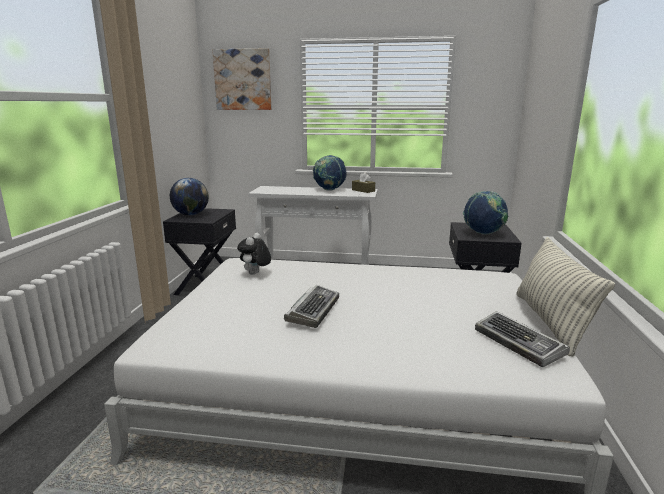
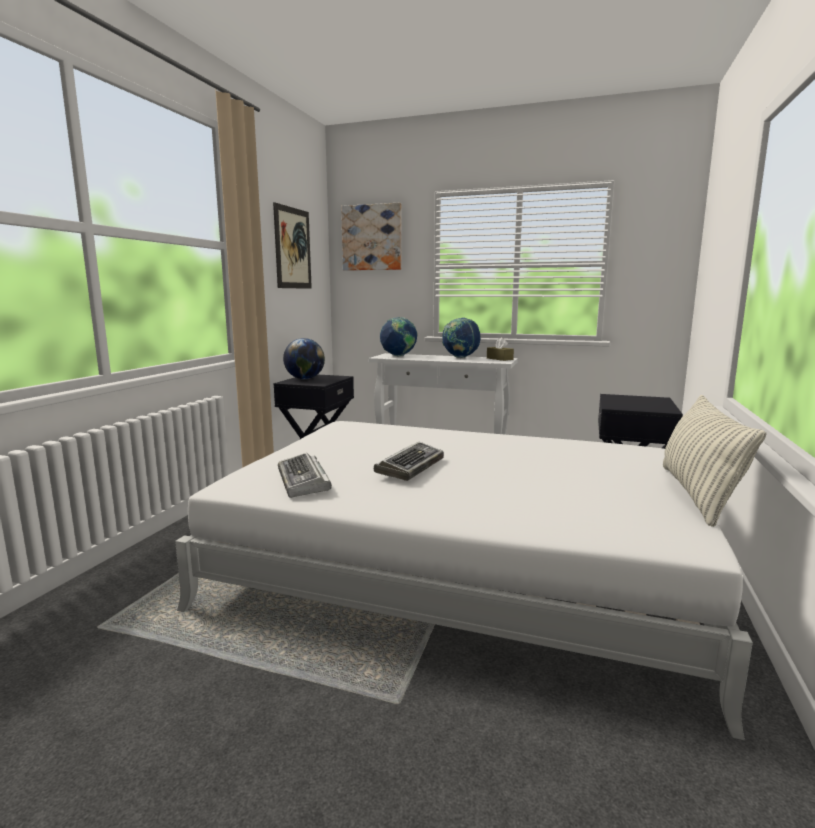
camera: 10 degrees right, 5 degrees down
(171, 92) = (293, 248): none -> picture
(255, 274) = (359, 435): plush toy -> none
(483, 234) = (637, 404): globe -> globe (399, 356)
(520, 344) = (647, 509): keyboard -> keyboard (303, 481)

